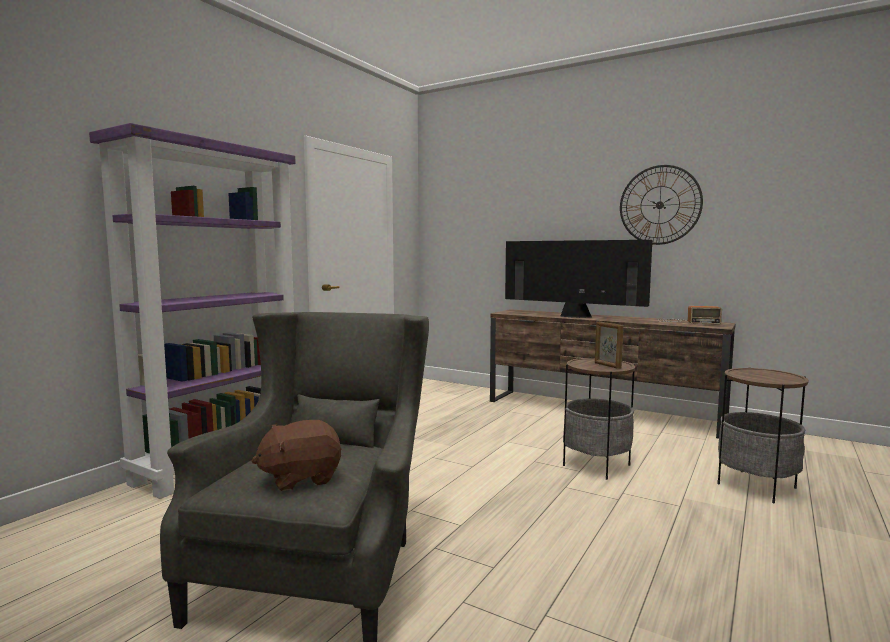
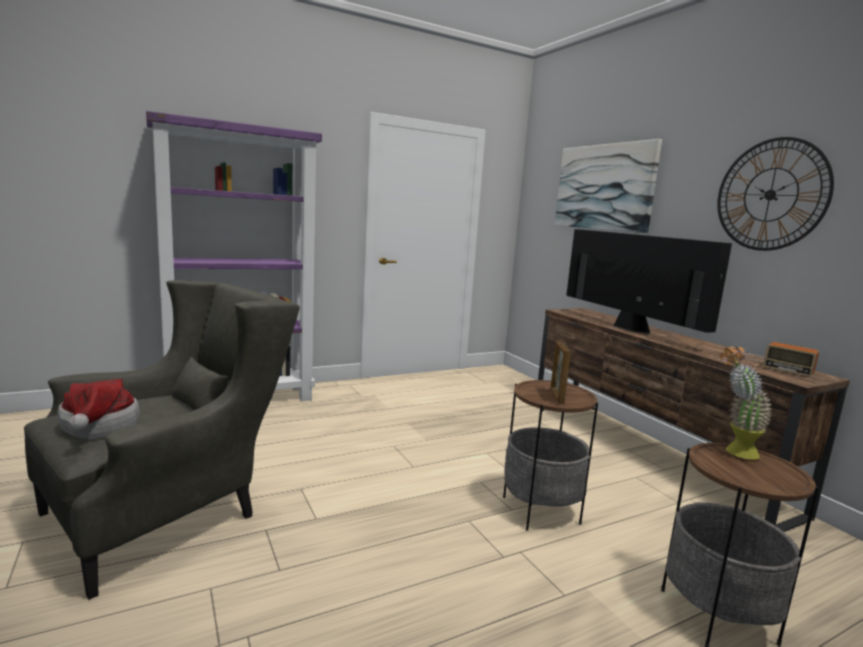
camera: 30 degrees right, 5 degrees up
(301, 478) = (98, 428): brown plush toy -> hat
(514, 206) = (604, 187): none -> picture
(745, 370) = (733, 451): none -> potted plant

